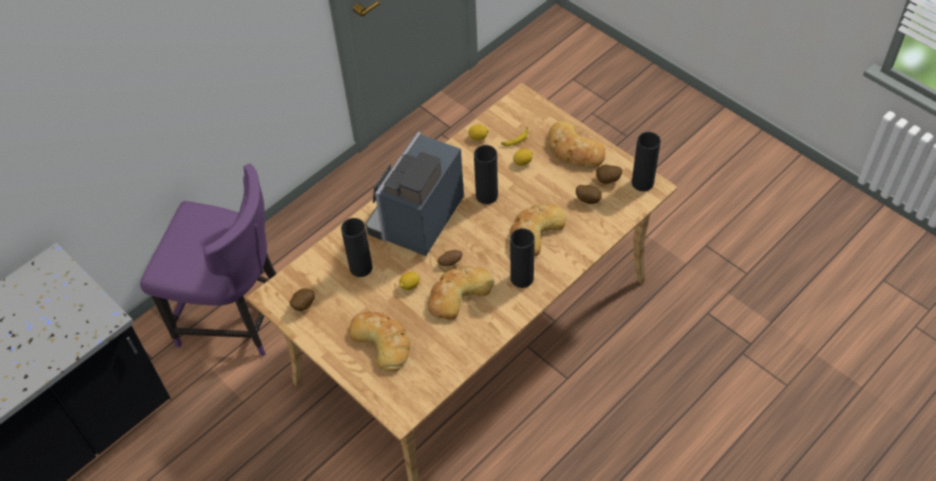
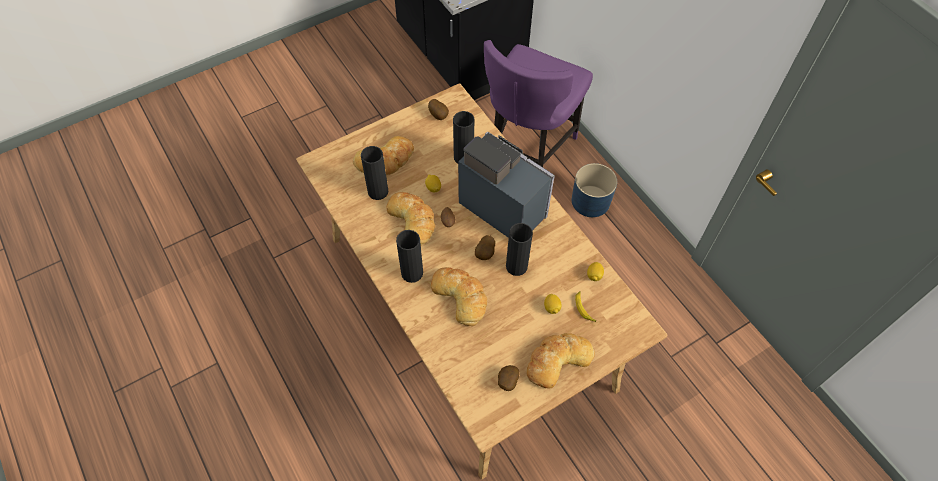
camera: 100 degrees right, 5 degrees up
(304, 243) = (591, 201): none -> blue planter
(588, 199) = (487, 355): potato -> potato (485, 253)
(642, 183) = (495, 416): black vase -> black vase (378, 191)

